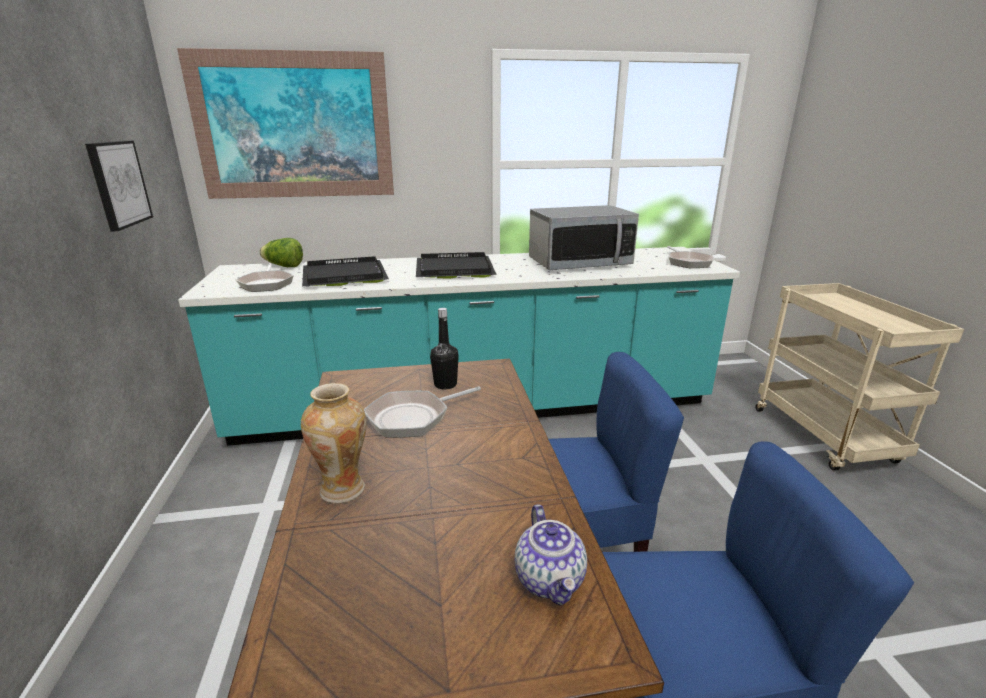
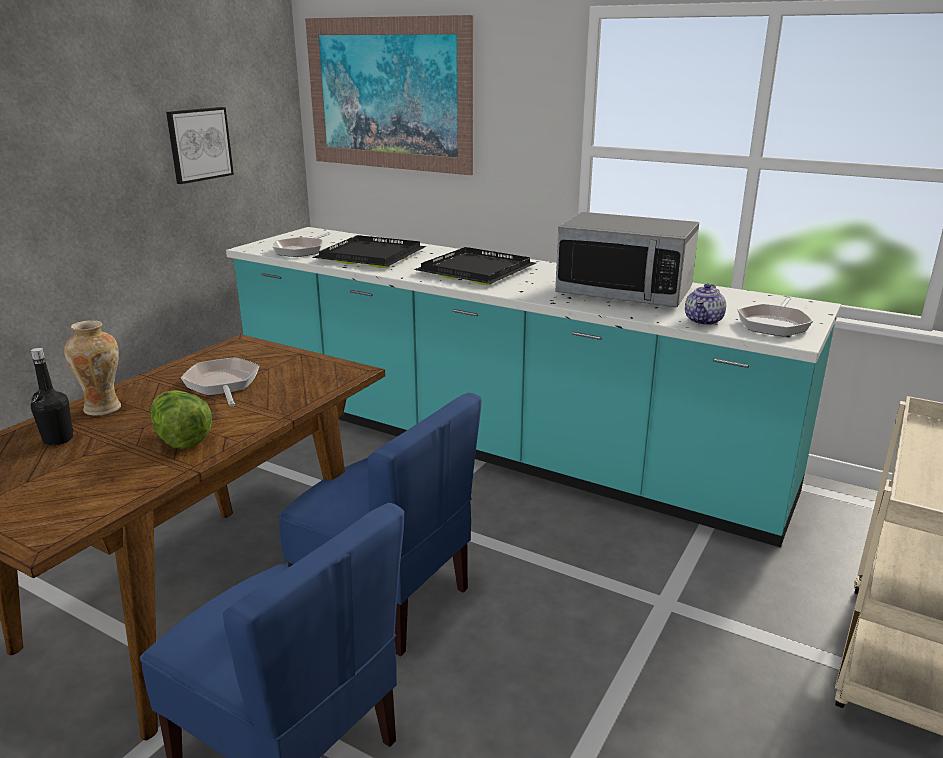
camera: 40 degrees right, 0 degrees up
(284, 266) = (347, 237): lettuce -> lettuce (181, 439)
(413, 418) = (222, 385): frying pan -> frying pan turned 60 degrees clockwise
(445, 384) = (291, 371): black bottle -> black bottle (58, 439)
(550, 580) = (88, 501): teapot -> teapot (704, 321)

